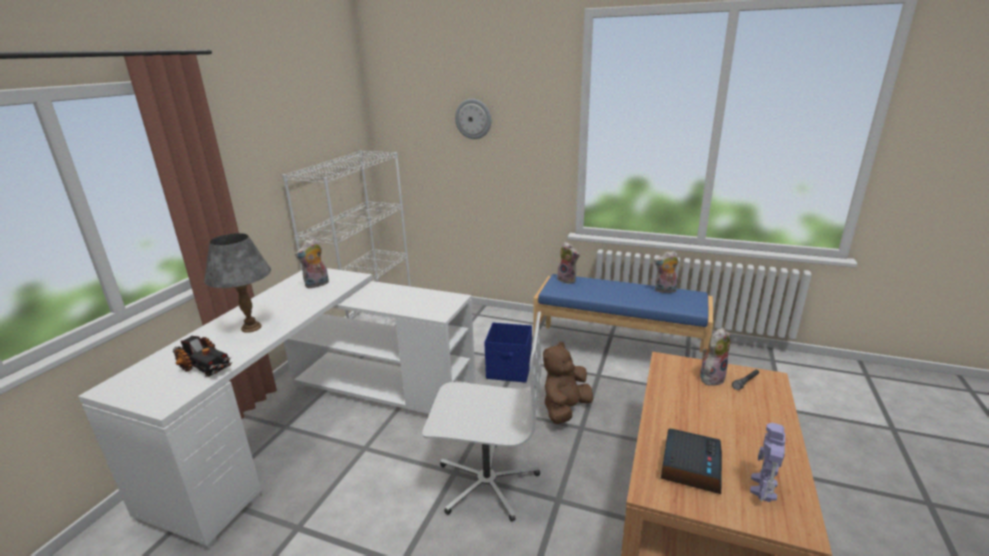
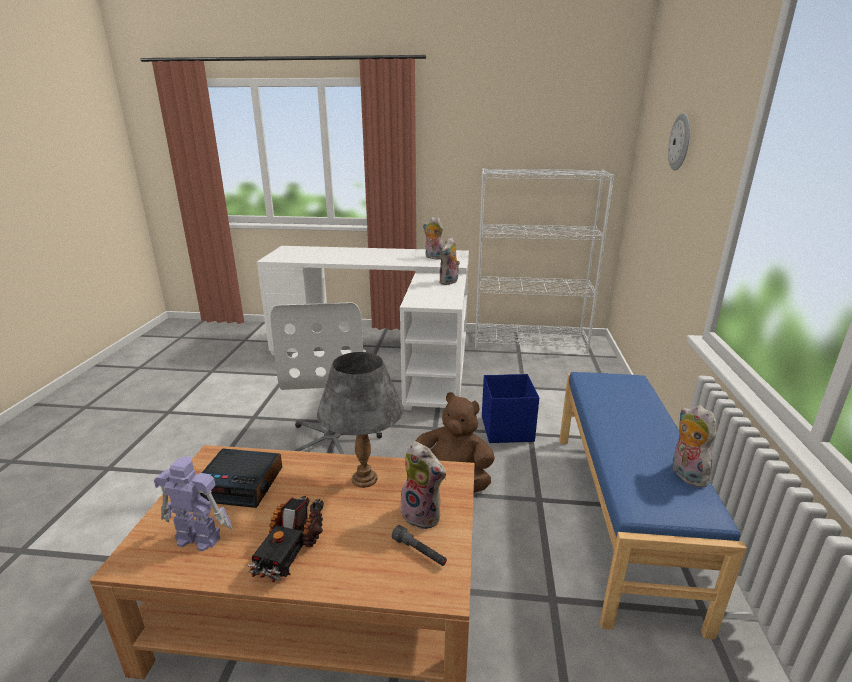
camera: 75 degrees right, 0 degrees up
(204, 367) = (308, 257): toy truck -> toy truck (289, 549)
(251, 327) = (359, 256): grey table lamp -> grey table lamp (365, 478)
(568, 280) = (633, 386): plush toy -> plush toy (449, 282)

